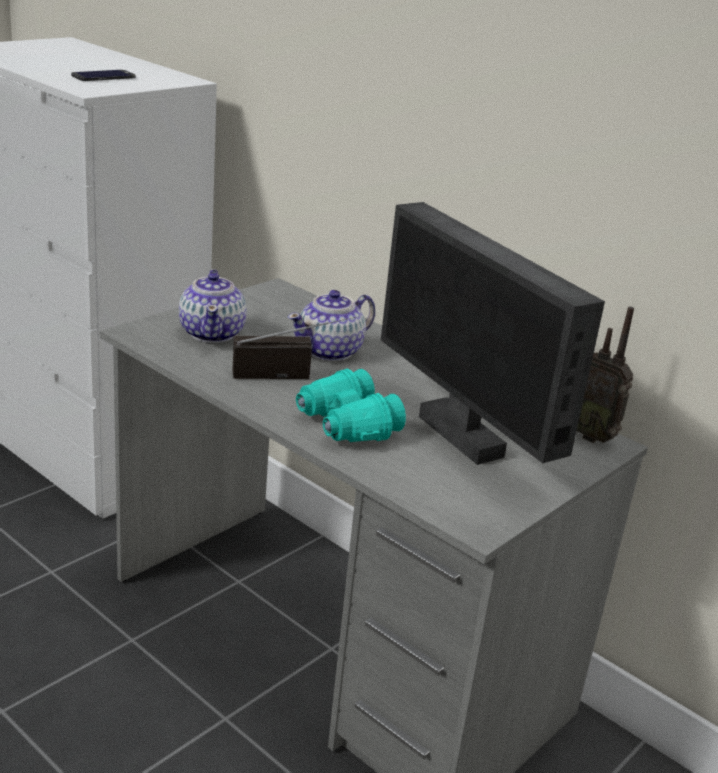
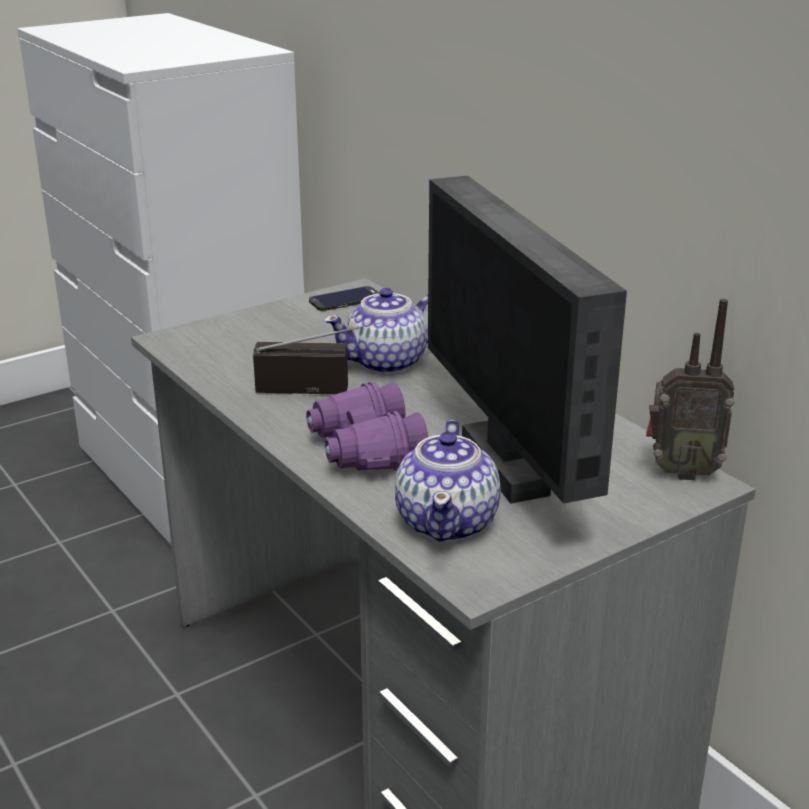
camera: 15 degrees right, 0 degrees up
(103, 76) = (166, 50): phone -> phone (345, 299)
(213, 333) = (257, 340): teapot -> teapot (448, 522)
(345, 425) = (365, 450): turquoise binoculars -> purple binoculars
(590, 435) = (680, 471): radio -> radio turned 45 degrees counterclockwise

